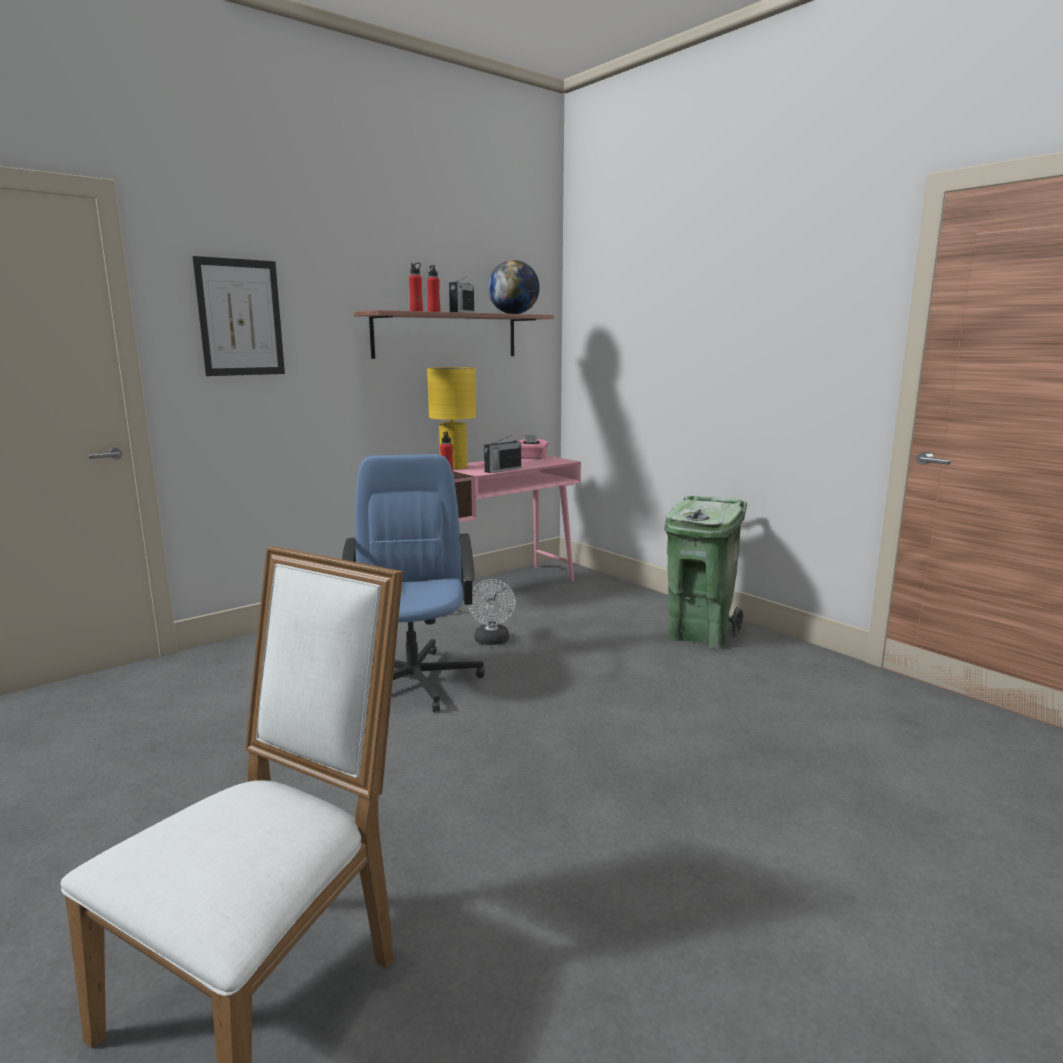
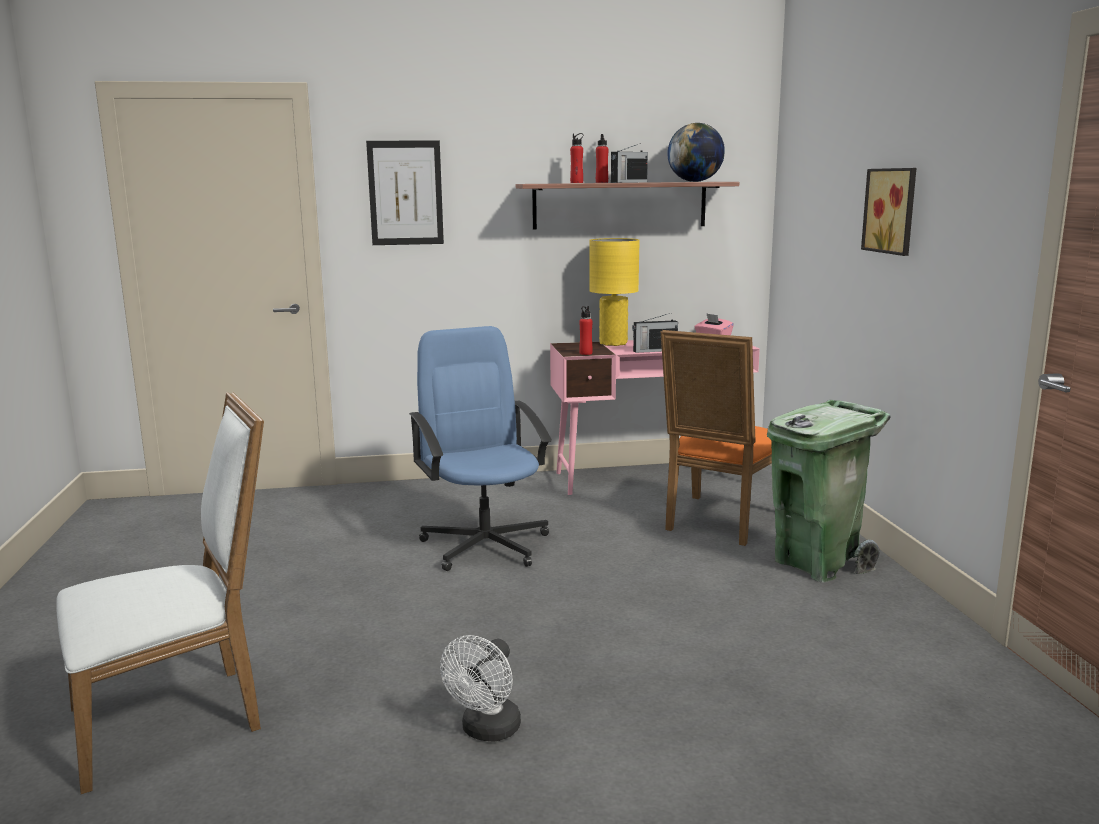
camera: 30 degrees right, 0 degrees up
(414, 680) = (485, 544): blue office chair -> blue office chair turned 45 degrees counterclockwise
(492, 641) = (590, 526): white fan -> white fan (487, 731)
(592, 616) = (719, 523): none -> orange chair
(723, 335) = (893, 210): none -> picture

